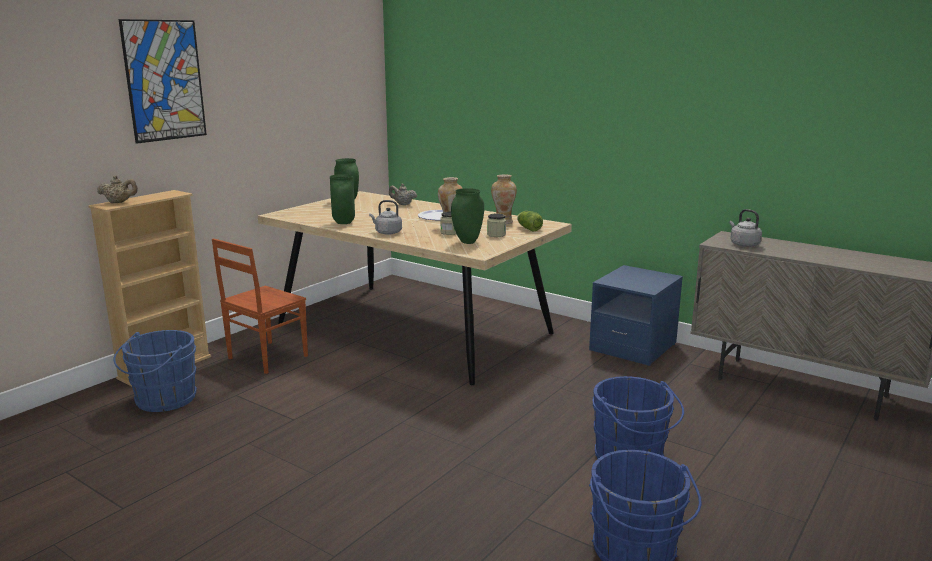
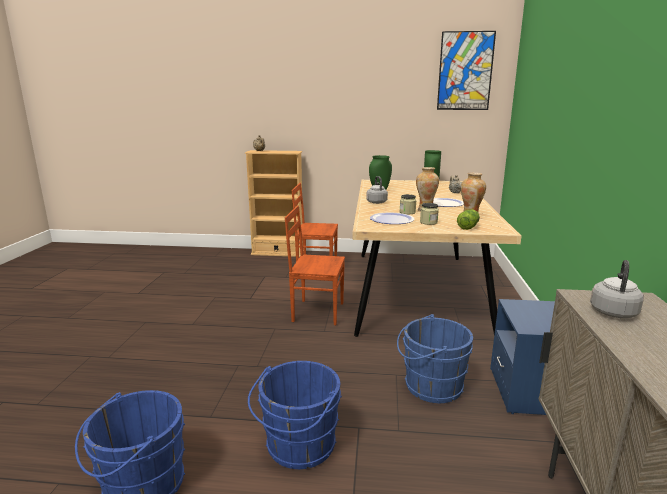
camera: 60 degrees right, 0 degrees up
(162, 400) = (243, 264): blue bucket -> blue bucket (429, 386)
(164, 80) = (305, 83): picture -> picture (465, 71)
(392, 389) = (317, 312): none -> brown chair
(468, 242) = (391, 220): green vase -> plate

